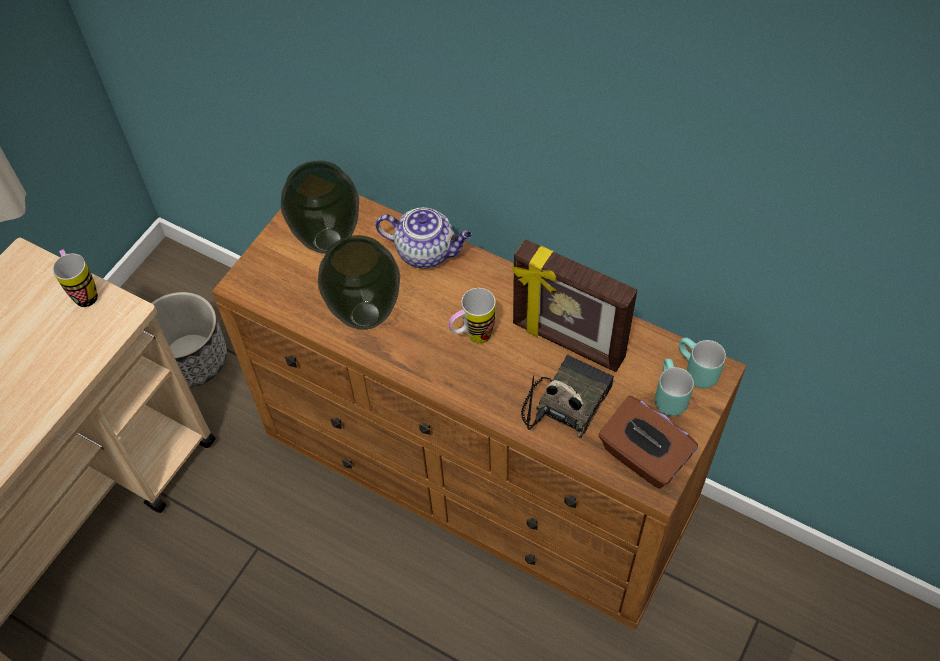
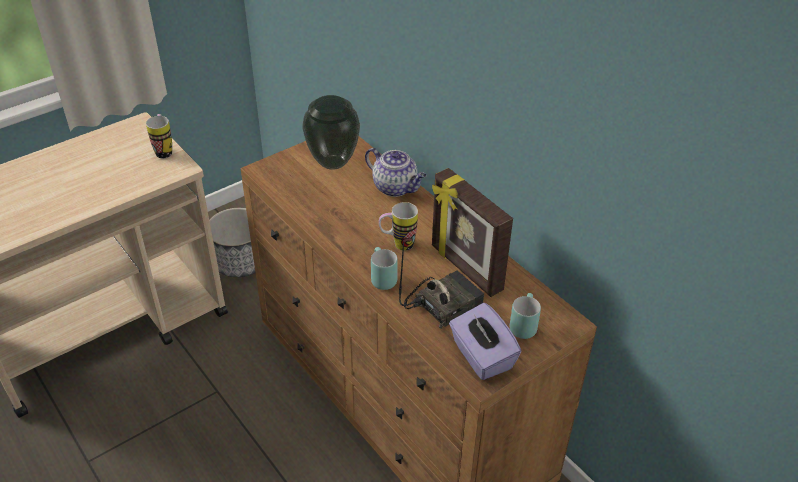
camera: 20 degrees right, 15 degrees down
(366, 316) = (331, 211): vase -> none
(643, 457) = (481, 356): brown tissue box -> purple tissue box
(694, 372) = (552, 316): turquoise mug -> turquoise mug (380, 278)

